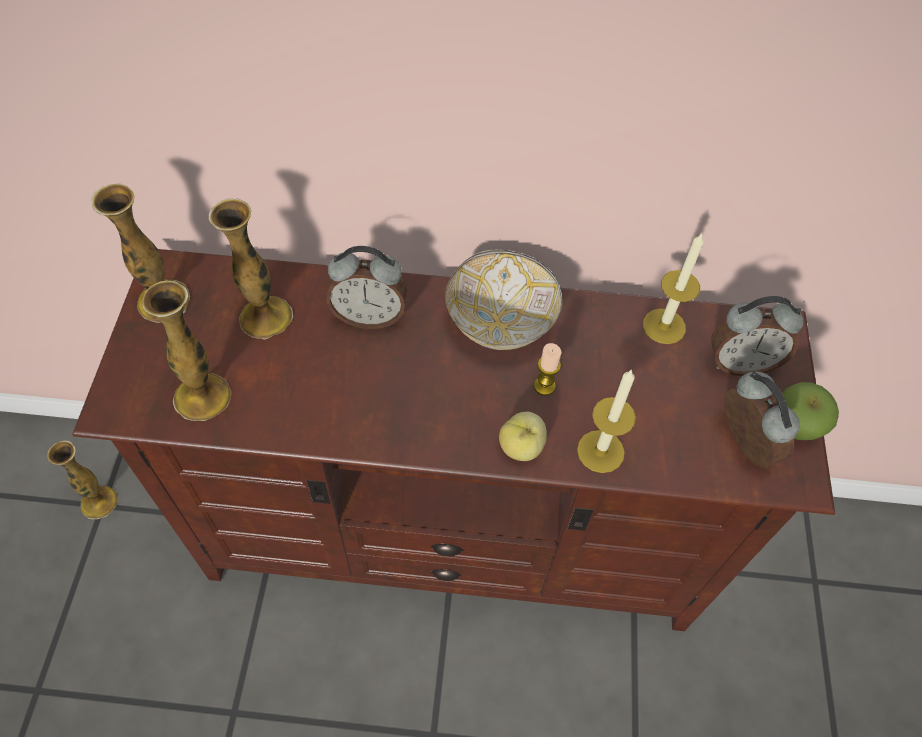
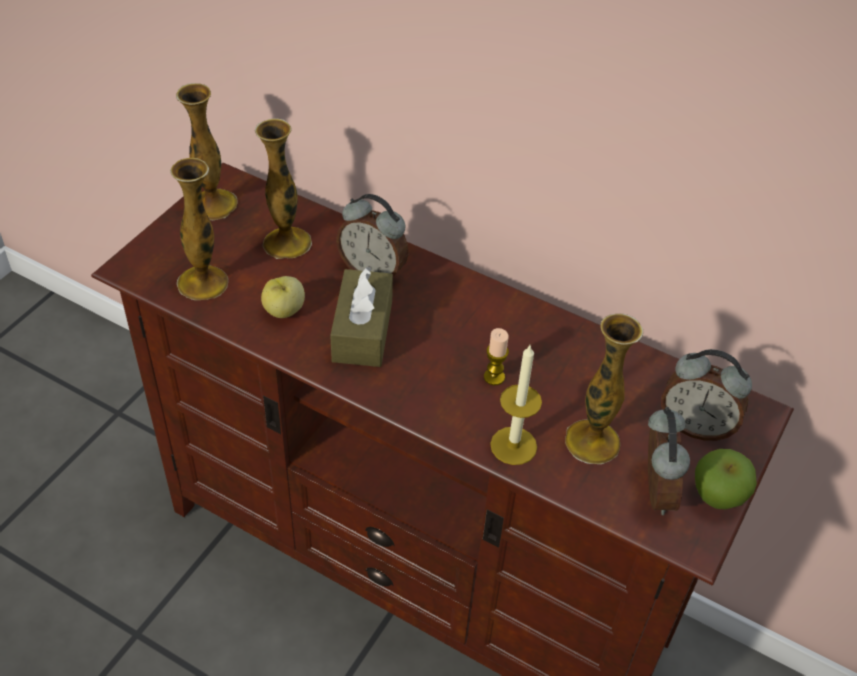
camera: 25 degrees right, 10 degrees down
(99, 502) = (117, 409): vase -> vase (592, 441)
(395, 386) = (362, 331): none -> brown tissue box
(501, 322) = (485, 315): bowl -> none
(521, 447) = (443, 416): apple -> apple (284, 311)
(664, 326) = (638, 370): candle -> none

